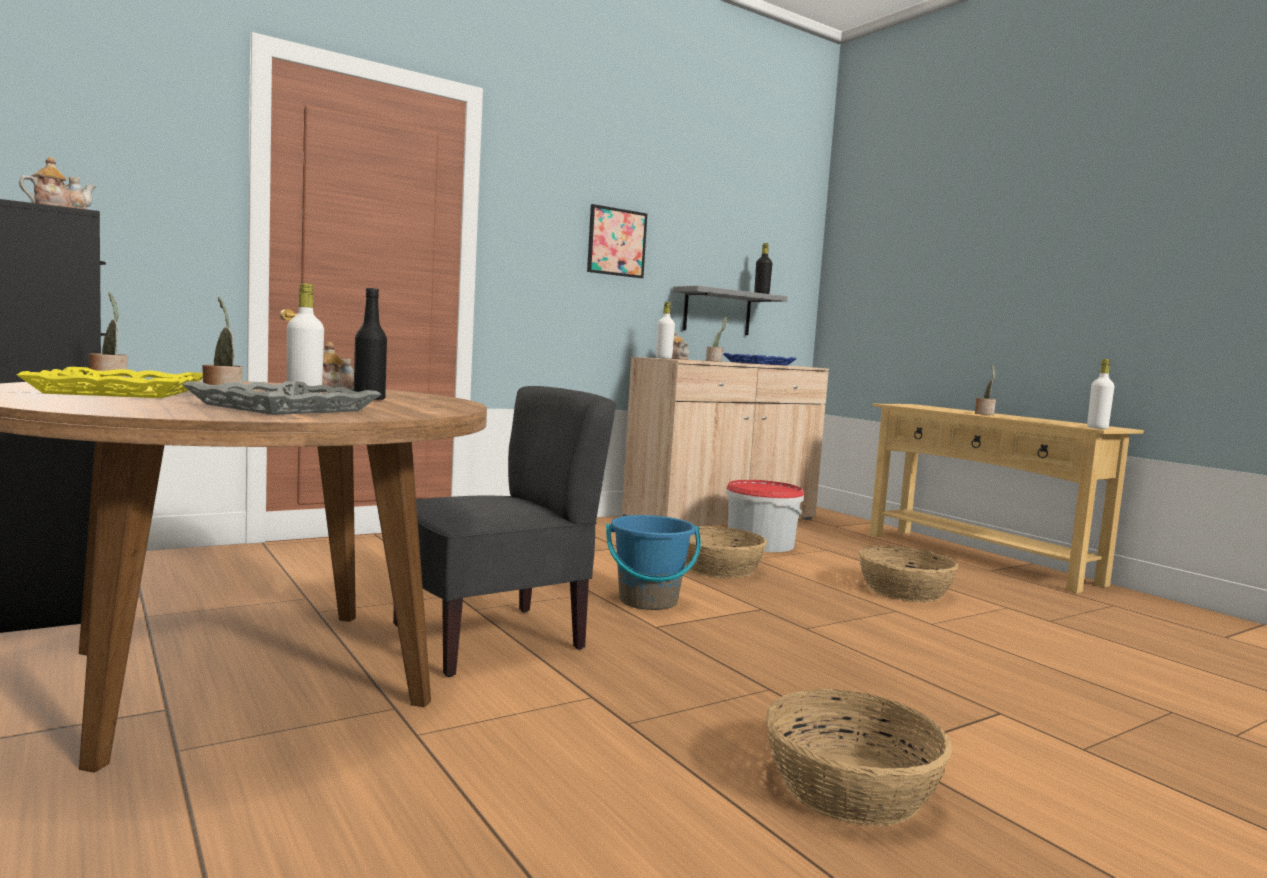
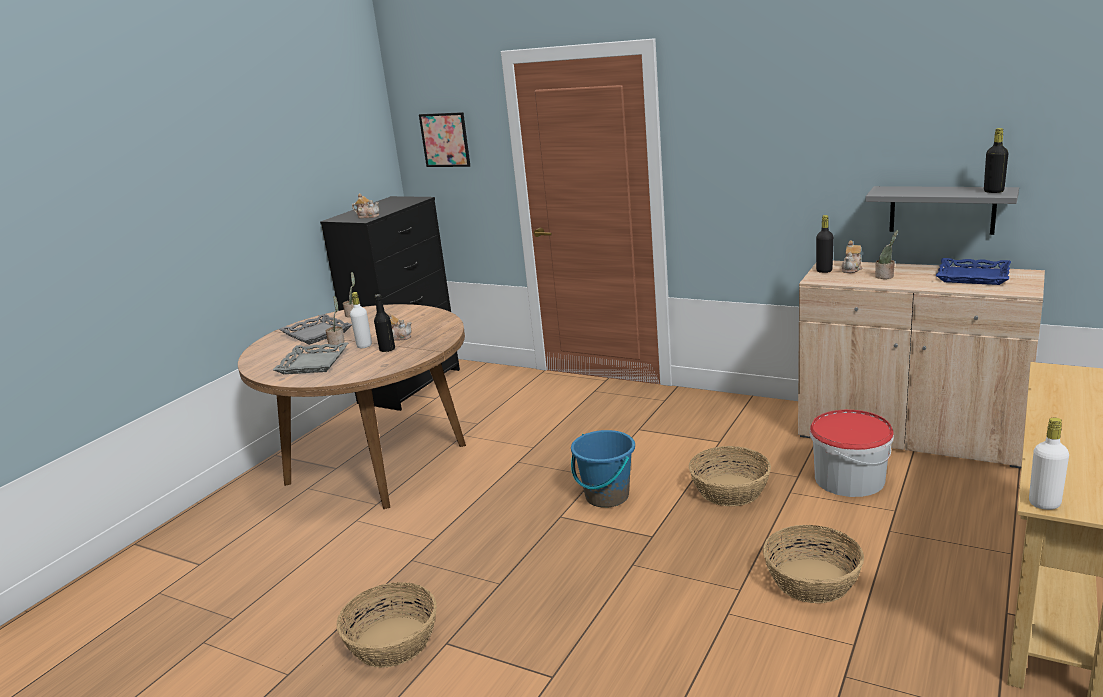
camera: 65 degrees right, 15 degrees up
(120, 392) = (317, 333): yellow tray -> grey tray
(490, 638) = (479, 484): grey chair -> none
(616, 242) = (798, 149): picture -> picture (445, 140)
(663, 358) = (824, 270): white bottle -> black bottle
(984, 414) = (1066, 426): potted plant -> none

